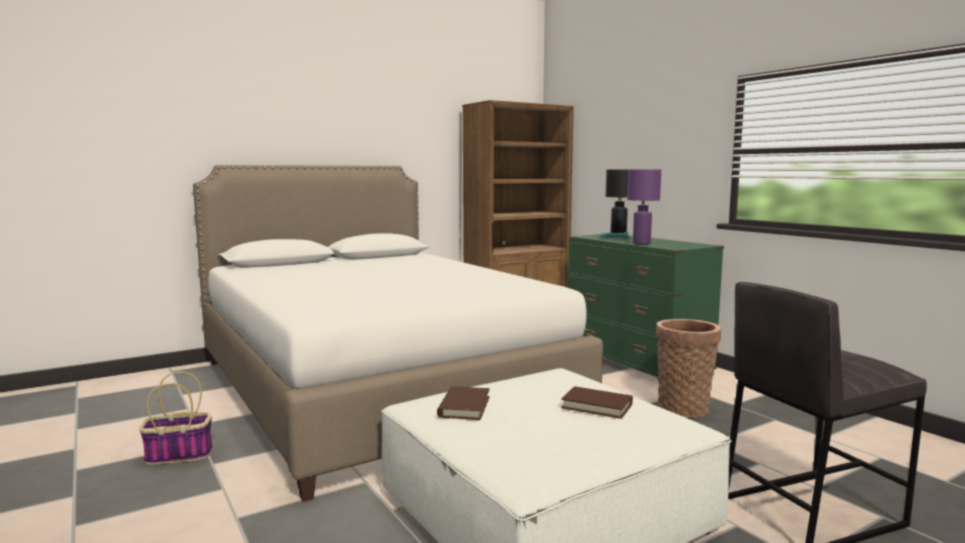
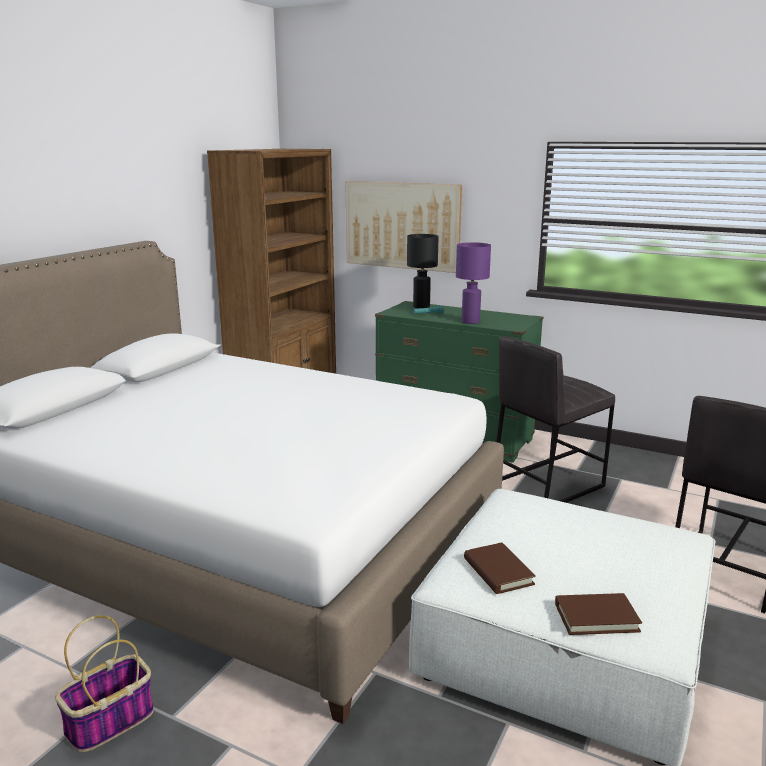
camera: 30 degrees left, 10 degrees up
(597, 406) = (598, 534): brown book -> brown book (596, 617)
(621, 167) = (402, 225): none -> picture
(683, 407) = (546, 484): basket -> grey stool

